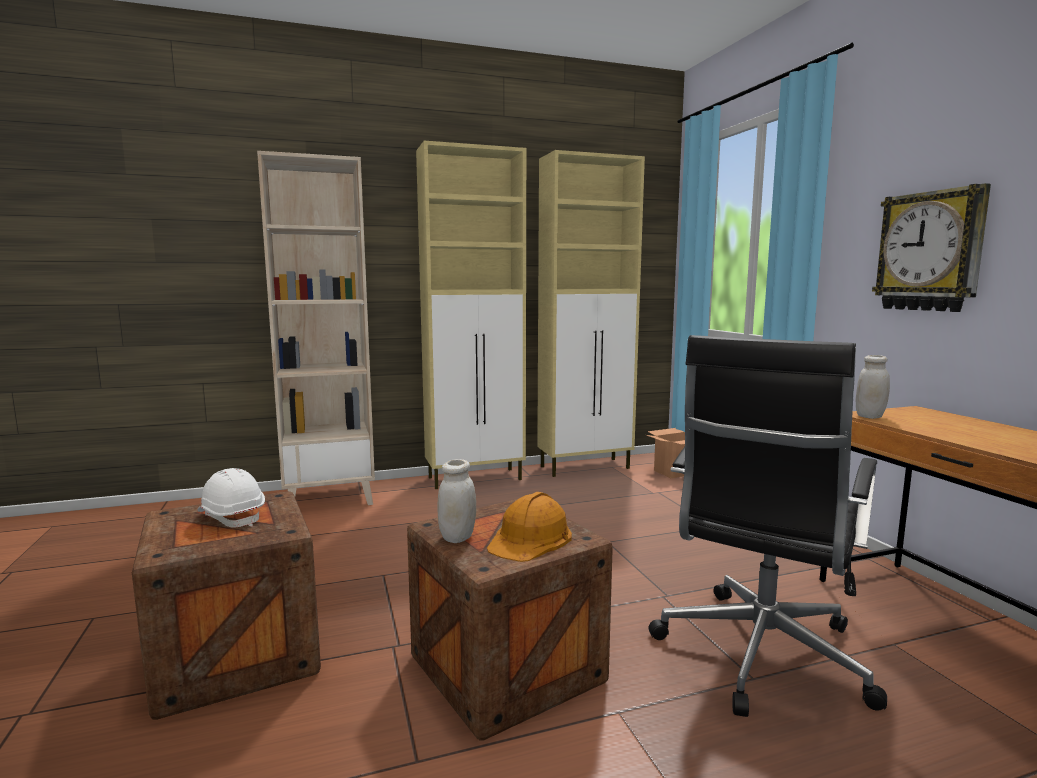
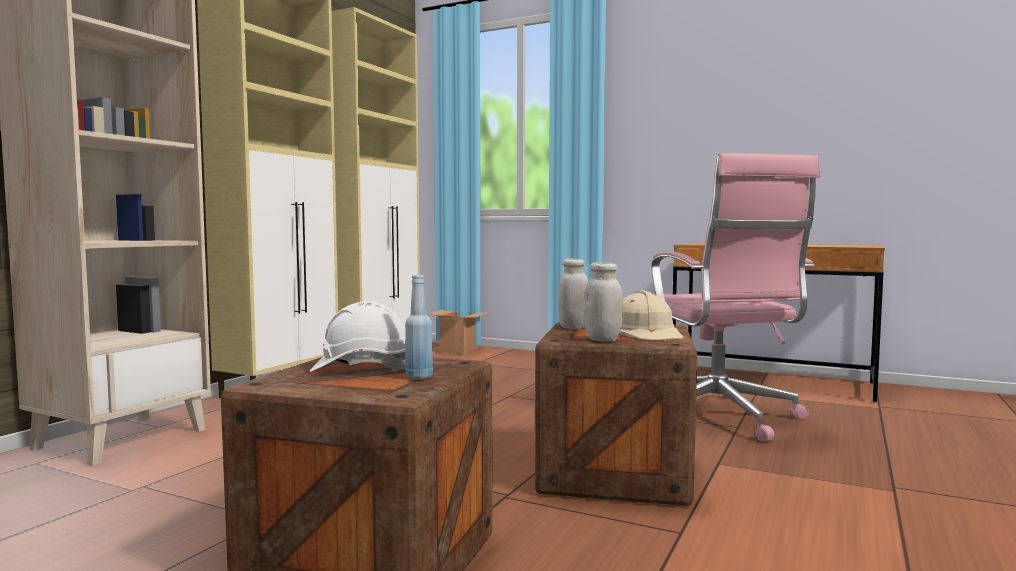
camera: 45 degrees left, 5 degrees down
(220, 539) = (419, 377): none -> blue bottle
(530, 539) = (646, 332): orange hard hat -> beige hard hat
(759, 656) = (719, 418): black office chair -> pink office chair
(870, 416) = (696, 244): white jar -> white jar (573, 327)
(930, 251) = (688, 132): wall clock -> none

